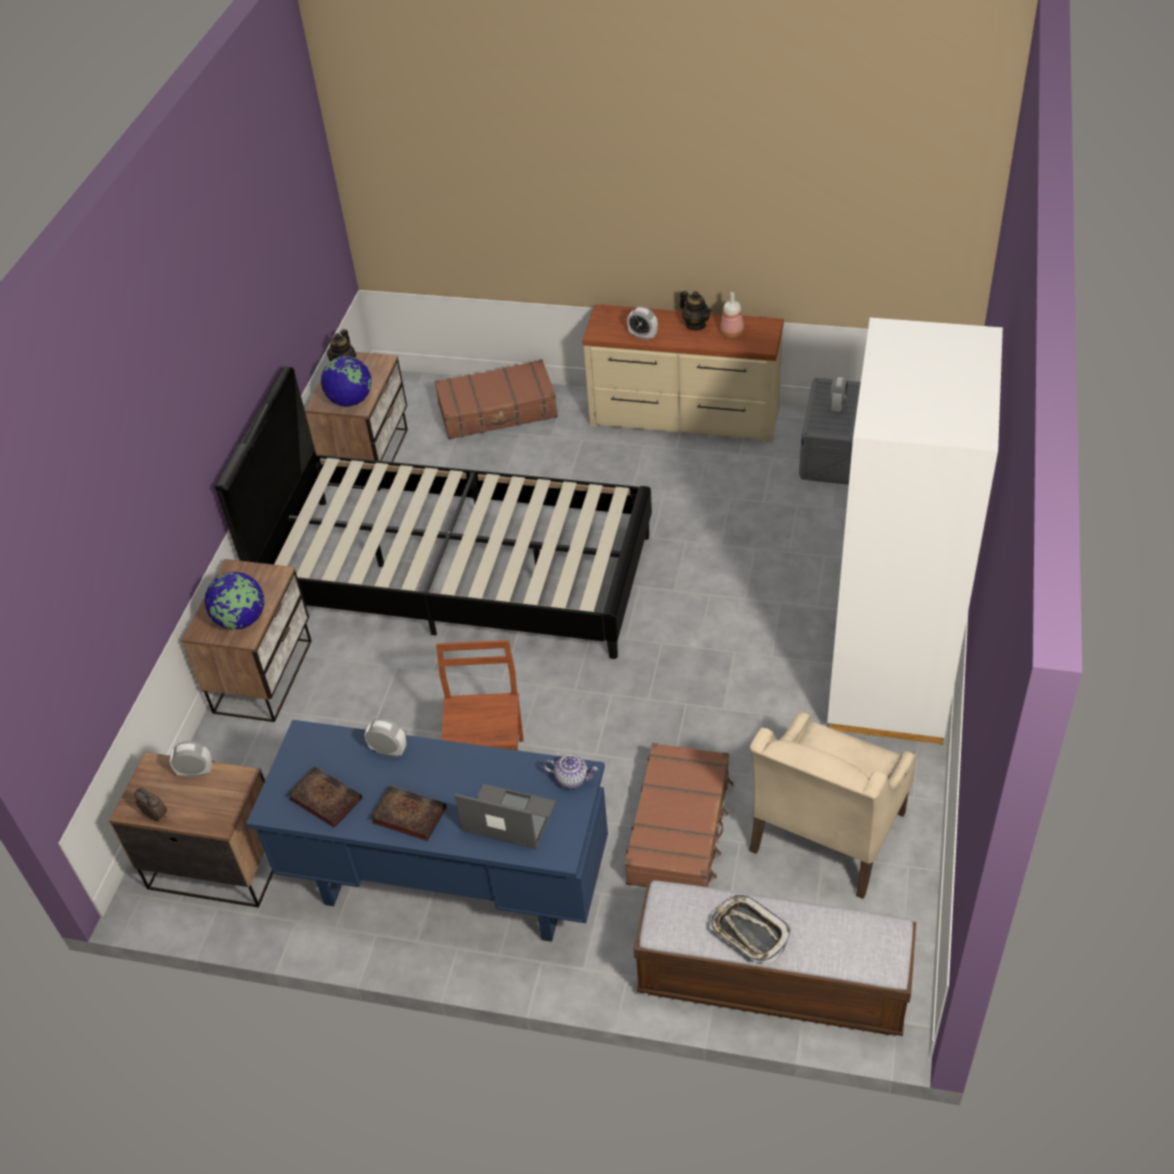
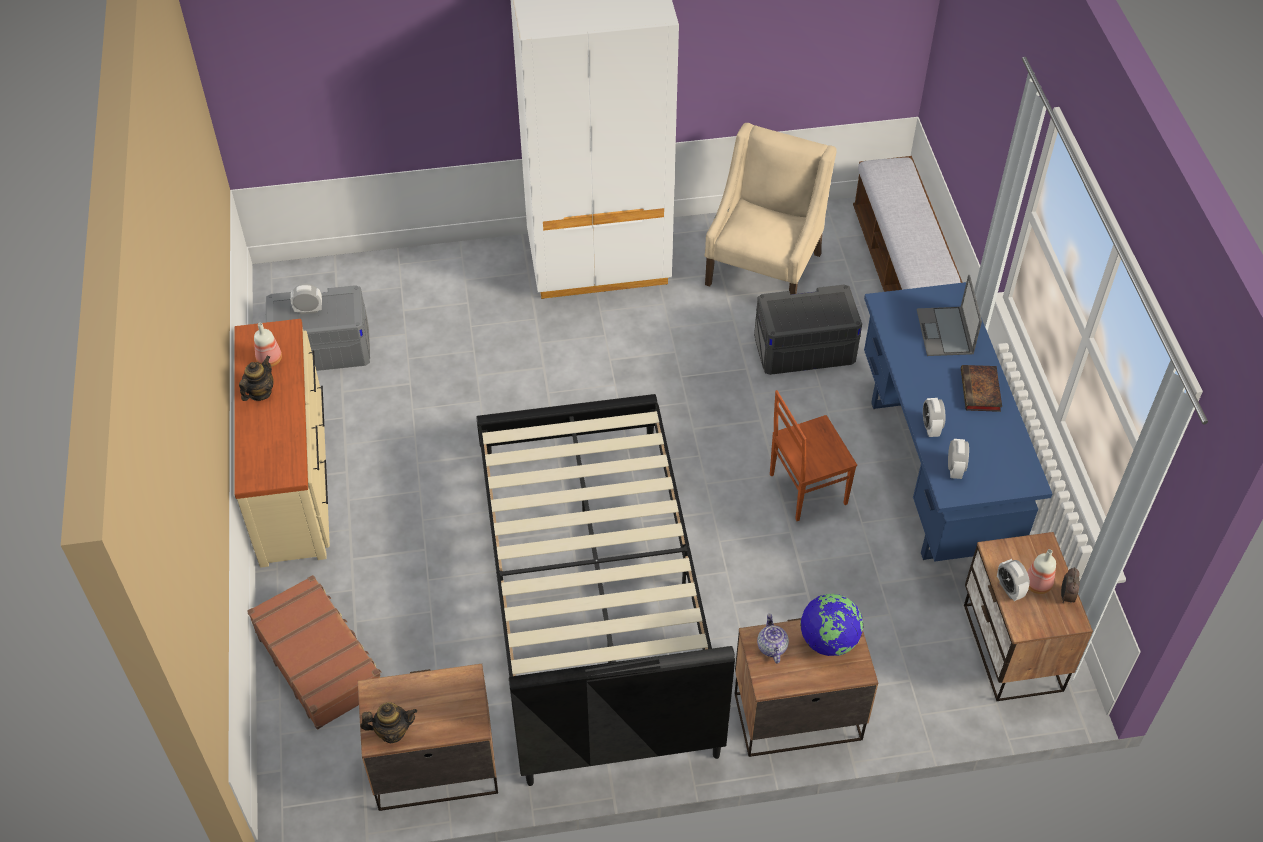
camera: 115 degrees left, 5 degrees up
(183, 798) = (1038, 584): none -> bottle
(323, 799) = (999, 451): book -> none
(350, 400) = (458, 694): globe -> none
(572, 779) = (890, 306): teapot -> teapot (771, 647)
(643, 336) = (289, 432): alarm clock -> alarm clock (954, 469)
(680, 828) = (804, 348): brown suitcase -> grey storage box
(749, 932) = (919, 229): tray -> none
(826, 833) = (764, 268): beige armchair -> beige armchair turned 75 degrees counterclockwise

